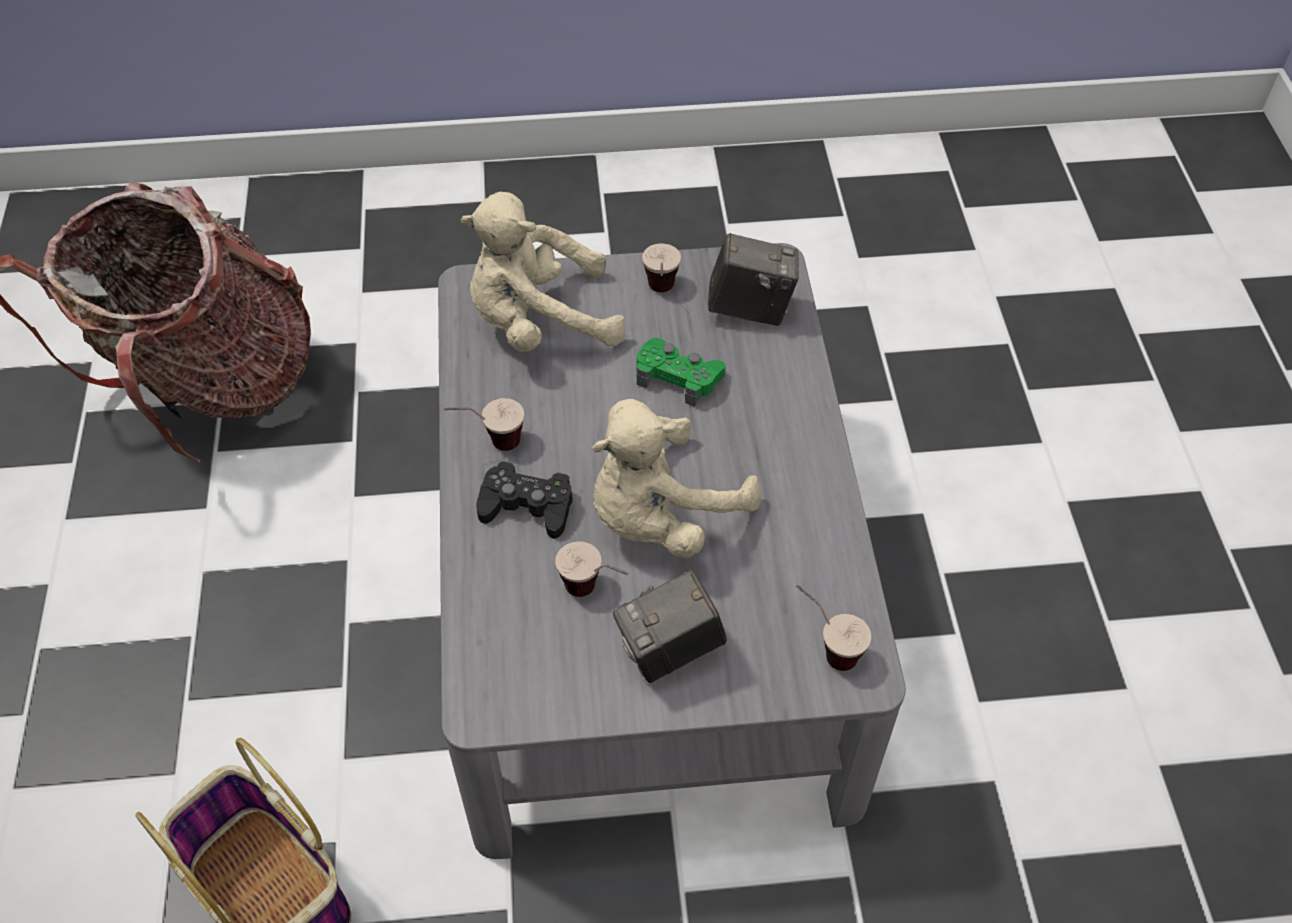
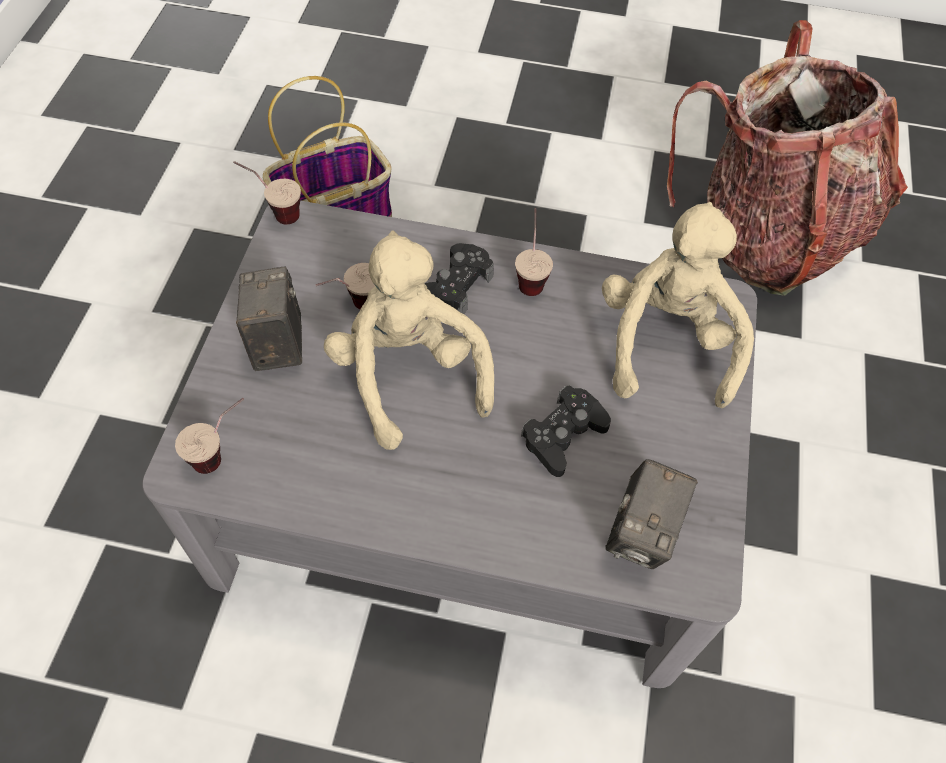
camera: 105 degrees right, 5 degrees up
(661, 295) = (679, 453): cup -> cup (274, 212)
(678, 377) = (563, 435): green game controller -> black game controller

